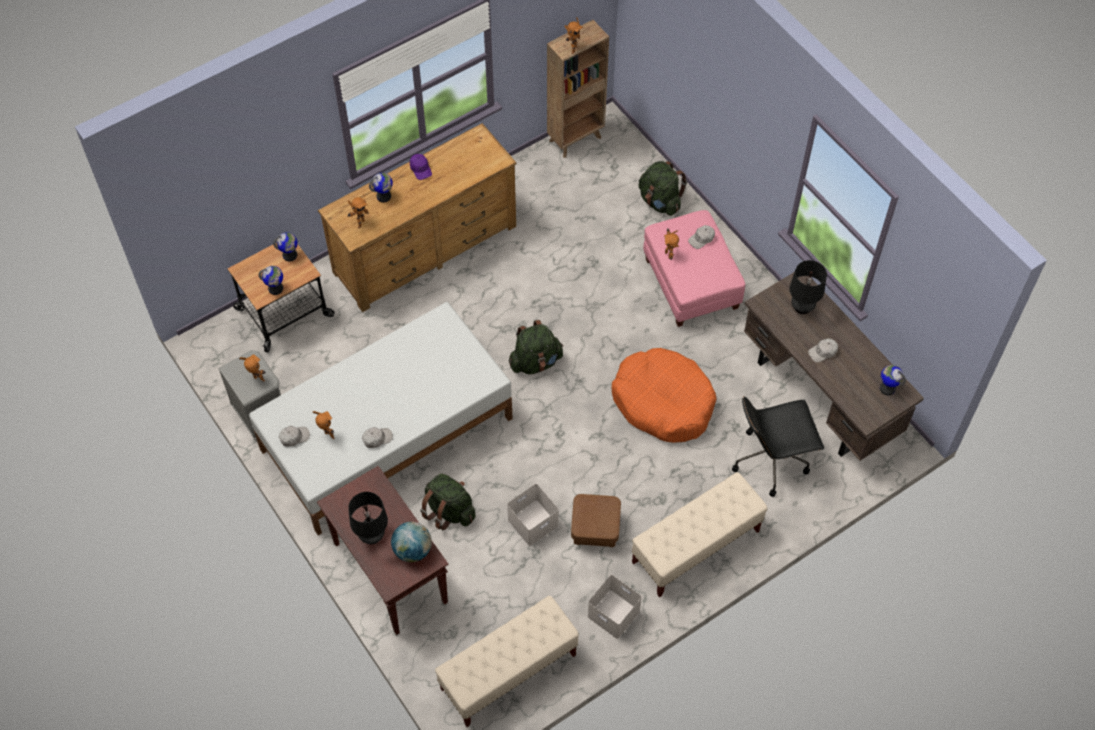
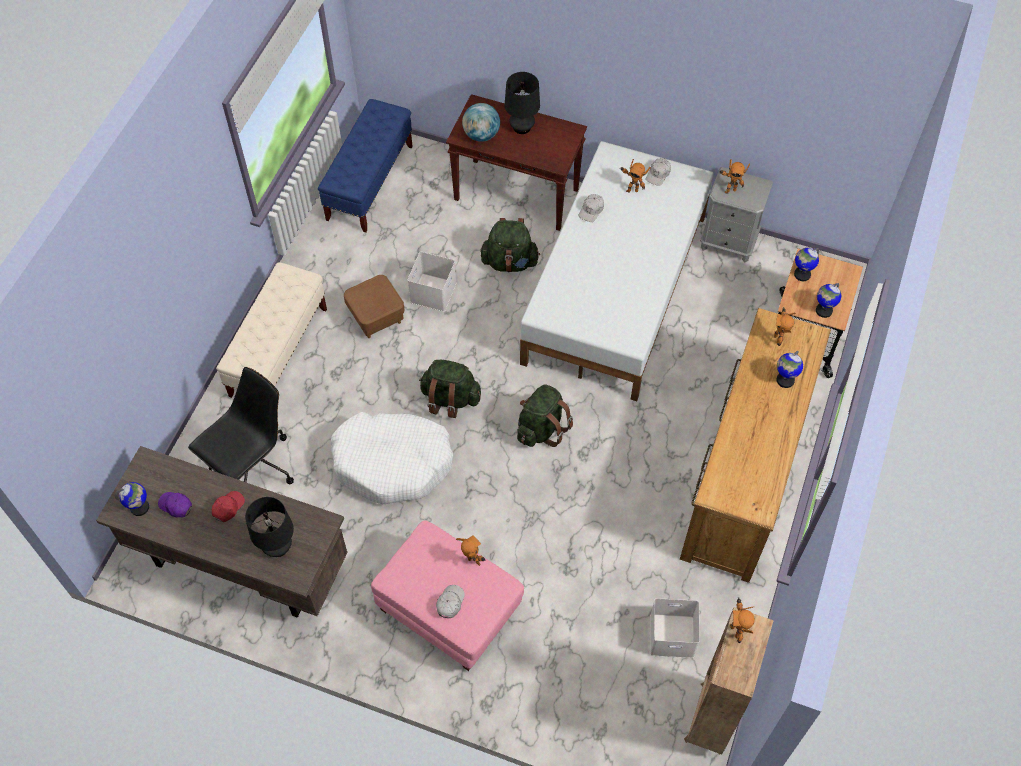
camera: 145 degrees right, 0 degrees up
(420, 169) = (780, 432): purple cap -> purple cap (176, 506)
(508, 672) = (370, 183): beige bench -> blue bench
(612, 614) = (316, 263): white storage box -> white storage box (672, 635)
(660, 201) = (553, 694): green backpack -> green backpack (450, 399)
(663, 402) = (392, 463): orange dog bed -> white dog bed
(823, 352) = (228, 507): white cap -> red cap

